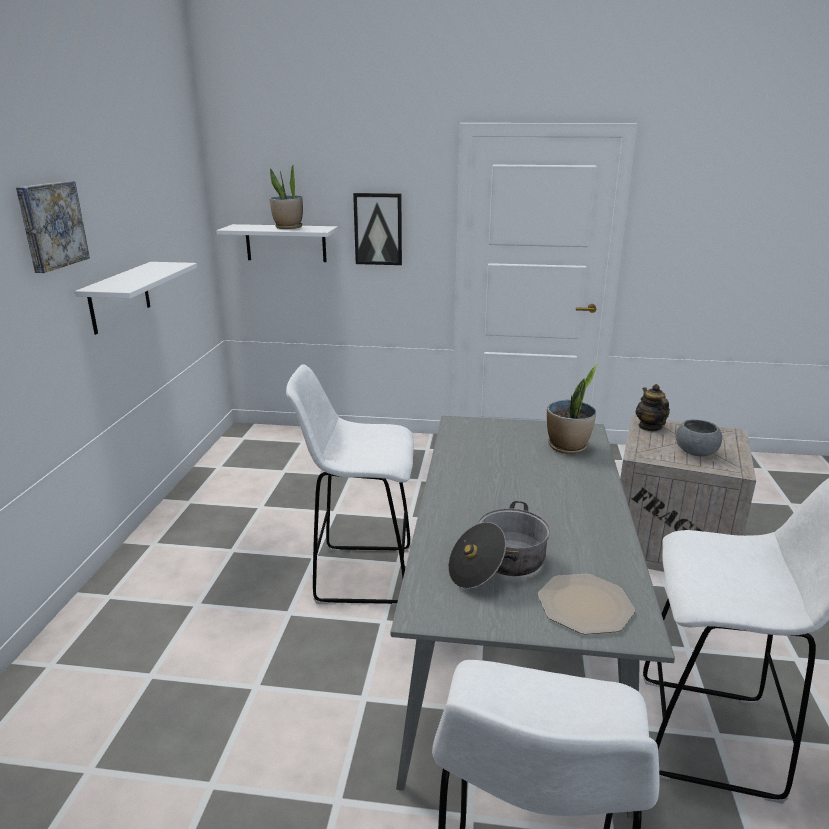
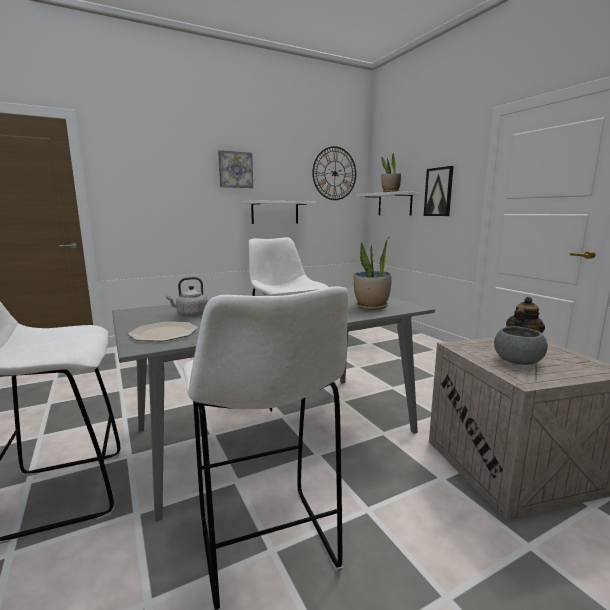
camera: 55 degrees right, 10 degrees down
(174, 195) = (334, 173): none -> wall clock
(498, 565) = (190, 315): cooking pot -> grey kettle

